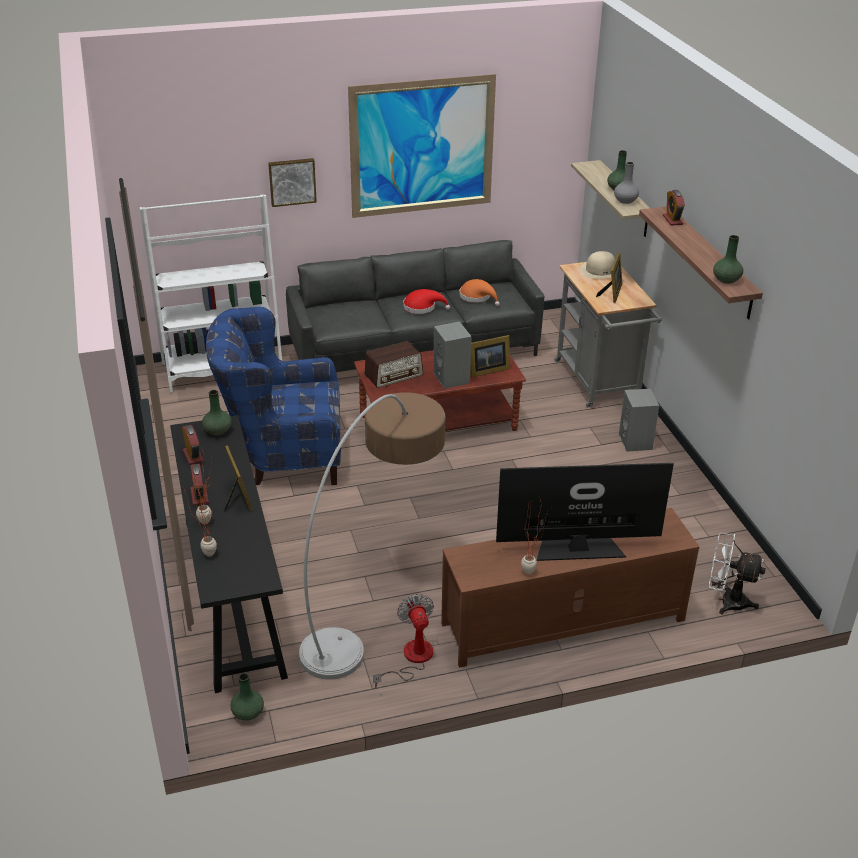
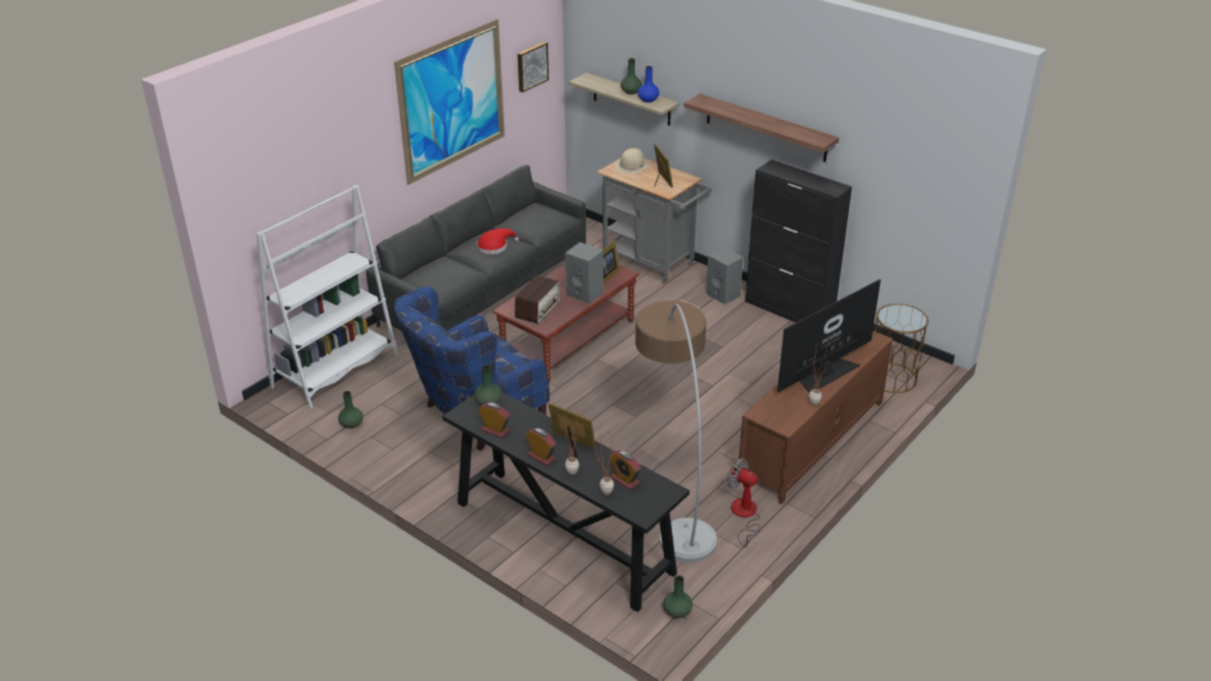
camera: 35 degrees left, 0 degrees up
(292, 181) = (359, 166): picture -> picture (531, 66)
(477, 297) = (528, 223): orange hat -> none
(625, 201) = (648, 100): grey vase -> blue vase
(672, 220) = (716, 103): alarm clock -> alarm clock (625, 480)
(688, 485) = (789, 311): none -> black cabinet
(726, 279) = (806, 136): green vase -> green vase (351, 424)
(726, 601) = (892, 378): white fan -> brown side table

